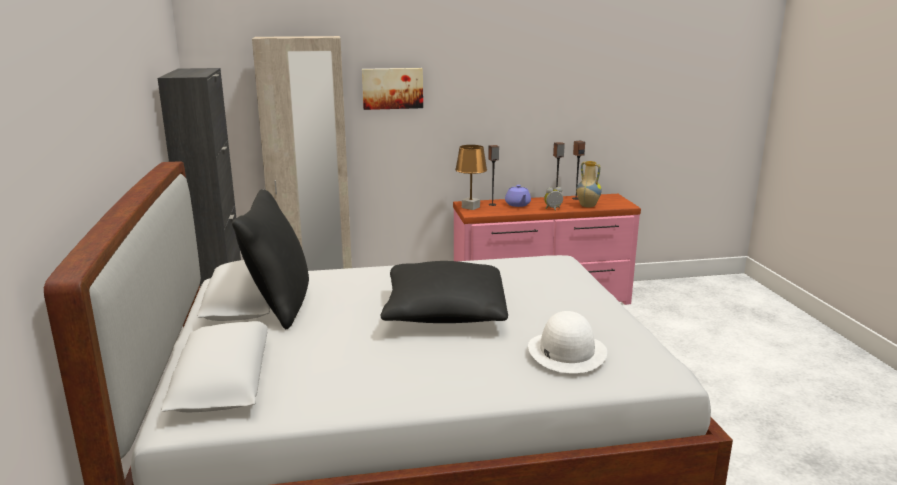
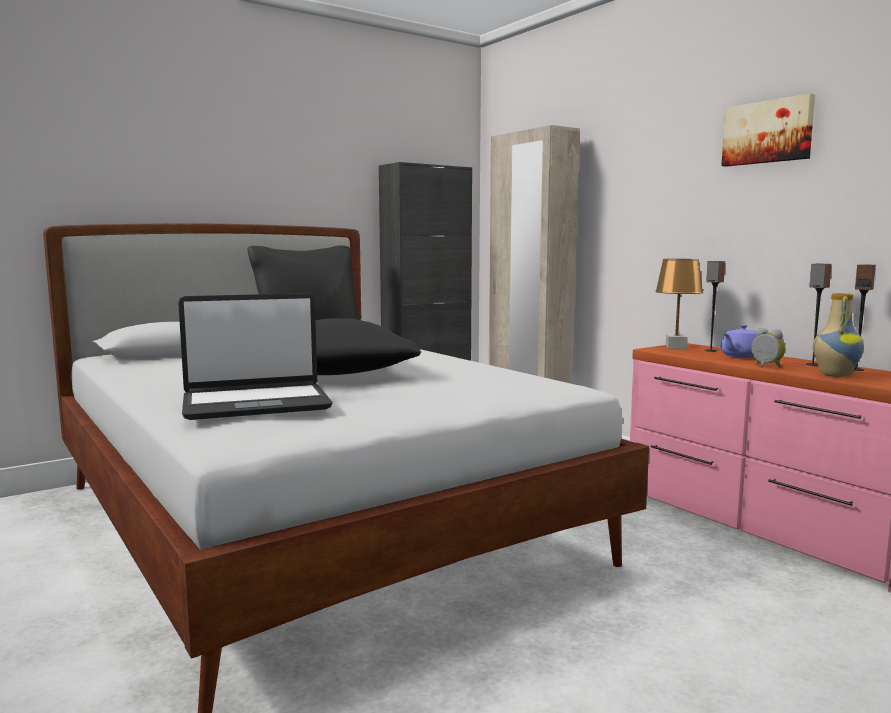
camera: 65 degrees right, 10 degrees down
(392, 88) = (629, 186): picture -> picture (768, 132)
(566, 351) = (256, 403): white hat -> laptop

